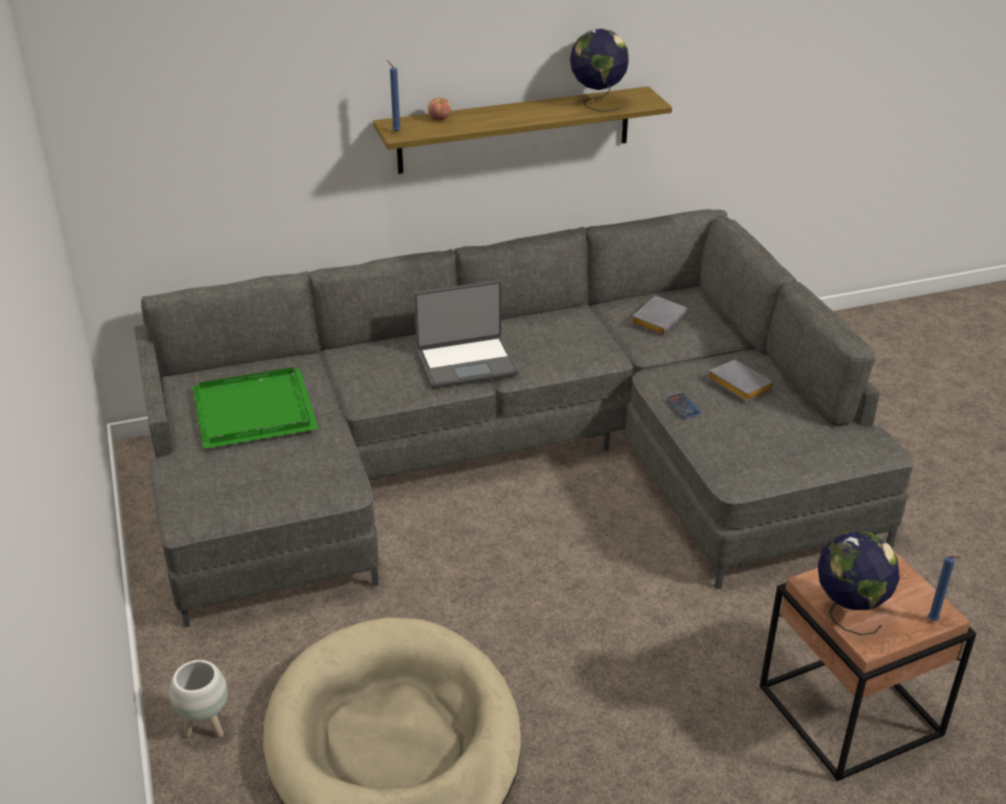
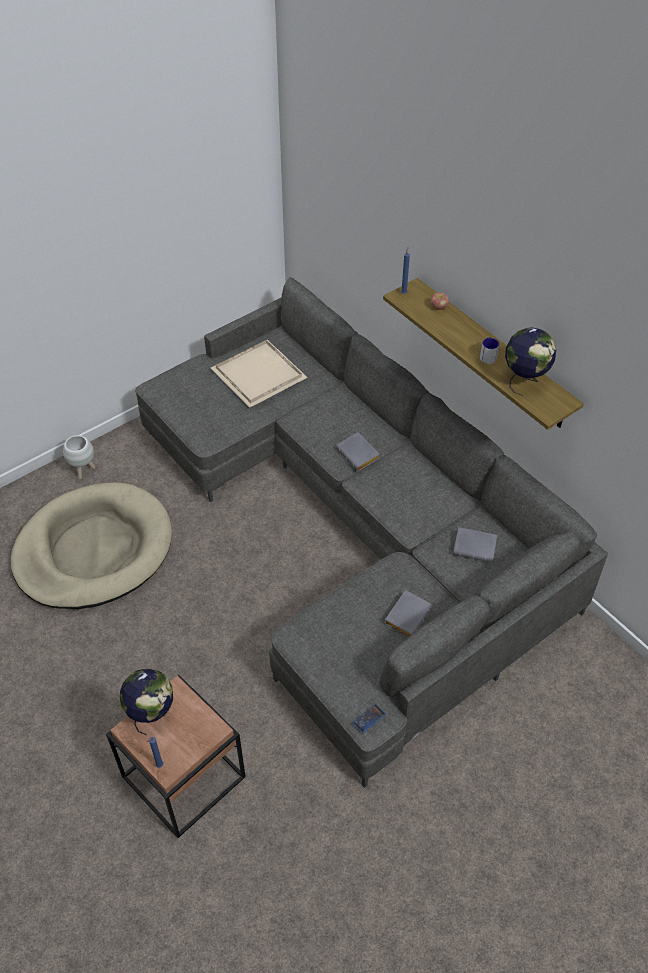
camera: 70 degrees right, 15 degrees up
(256, 409) = (260, 375): green tray -> beige tray
(466, 363) = (359, 454): laptop -> grey book
(544, 111) = (487, 356): none -> mug
(684, 406) = (365, 587): phone -> phone (368, 718)

